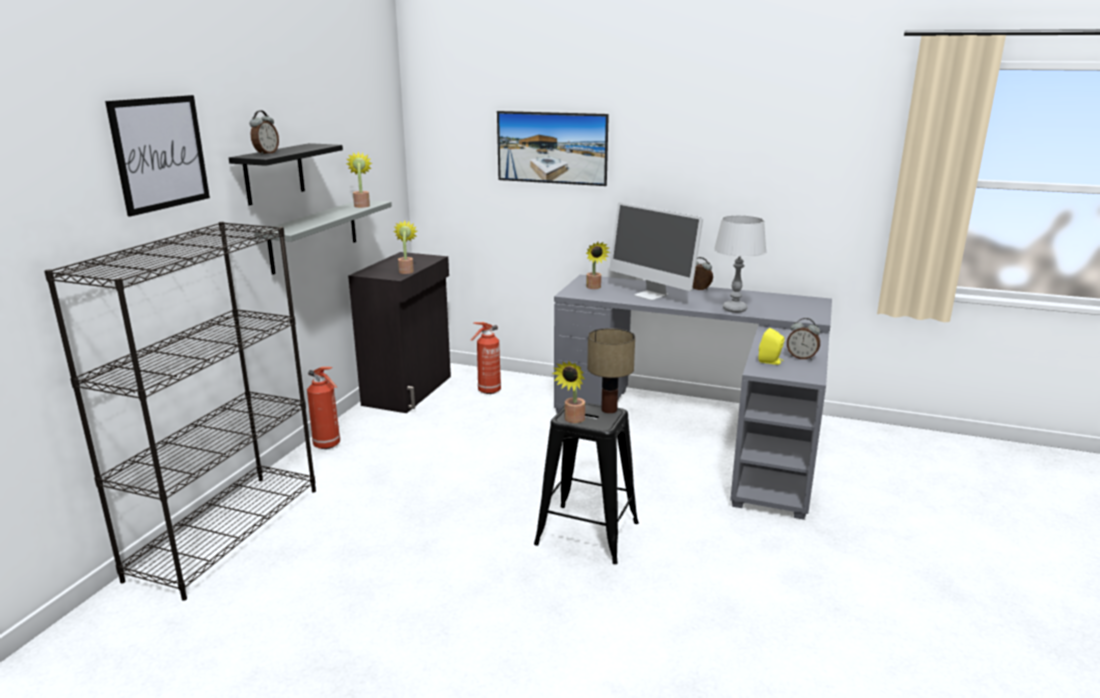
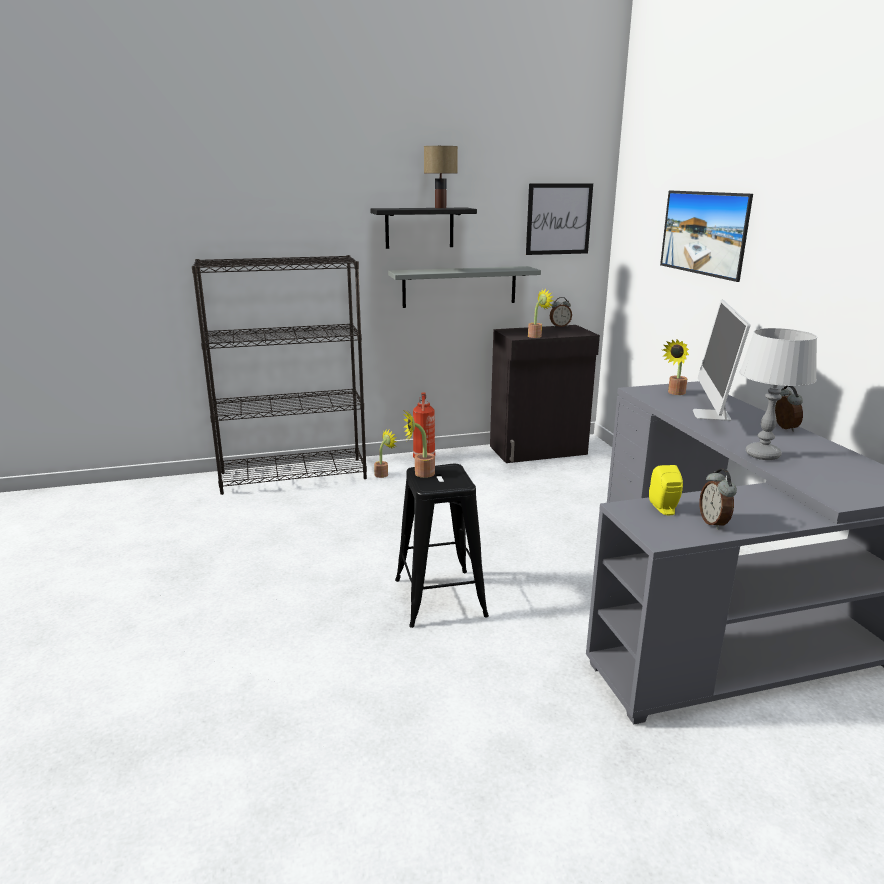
camera: 55 degrees right, 0 degrees up
(160, 153) = (304, 197): picture -> picture (558, 219)
(266, 153) = (397, 208): alarm clock -> alarm clock (559, 326)
(362, 205) = (510, 268): potted plant -> potted plant (383, 474)
(488, 391) = (592, 475): fire extinguisher -> none
(610, 409) = (463, 481): table lamp -> table lamp (441, 208)

